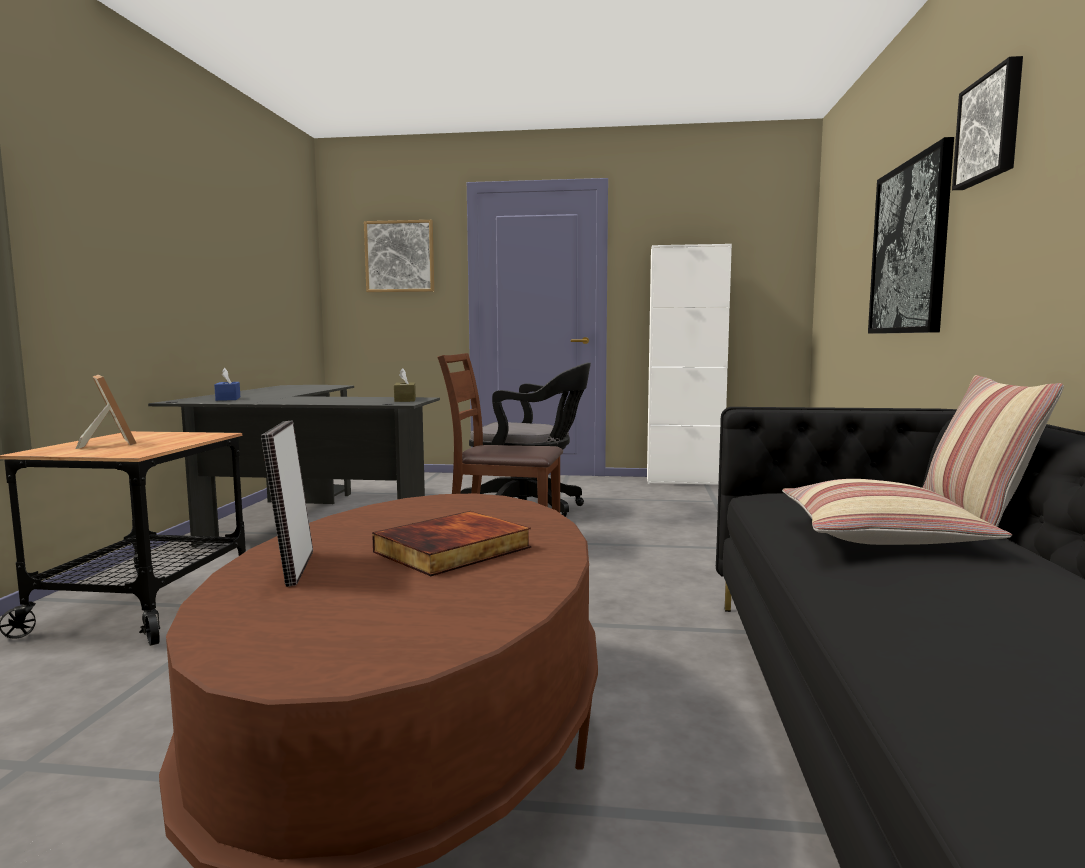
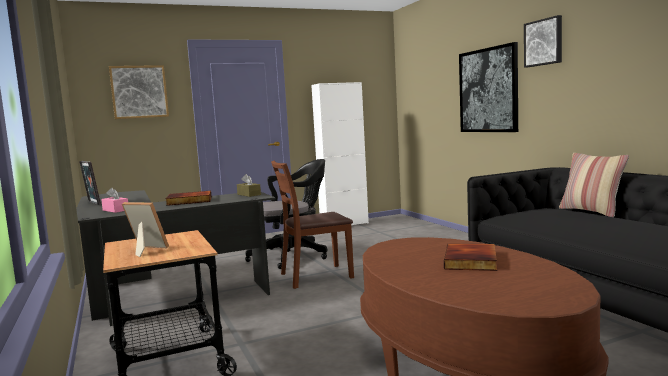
camera: 30 degrees left, 0 degrees up
(228, 398) = (115, 210): blue tissue box -> pink tissue box
(293, 568) = (437, 282): picture frame -> picture frame (92, 203)
(322, 399) = (189, 201): none -> book
(880, 535) = (586, 223): pillow -> none

